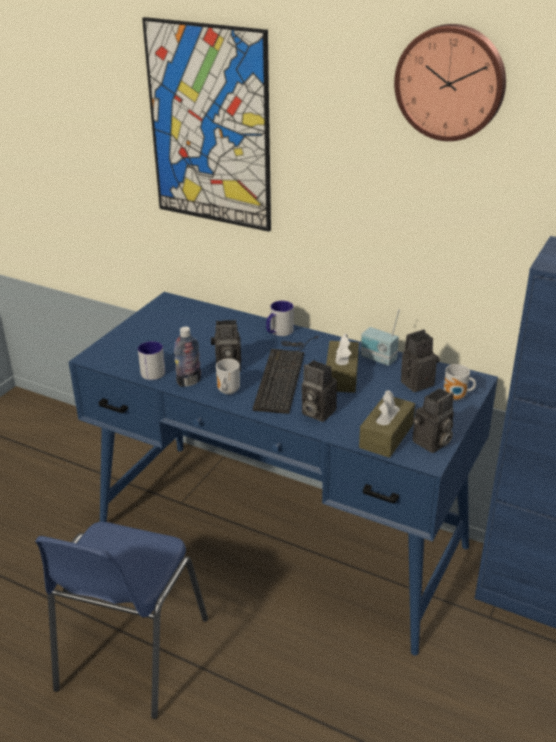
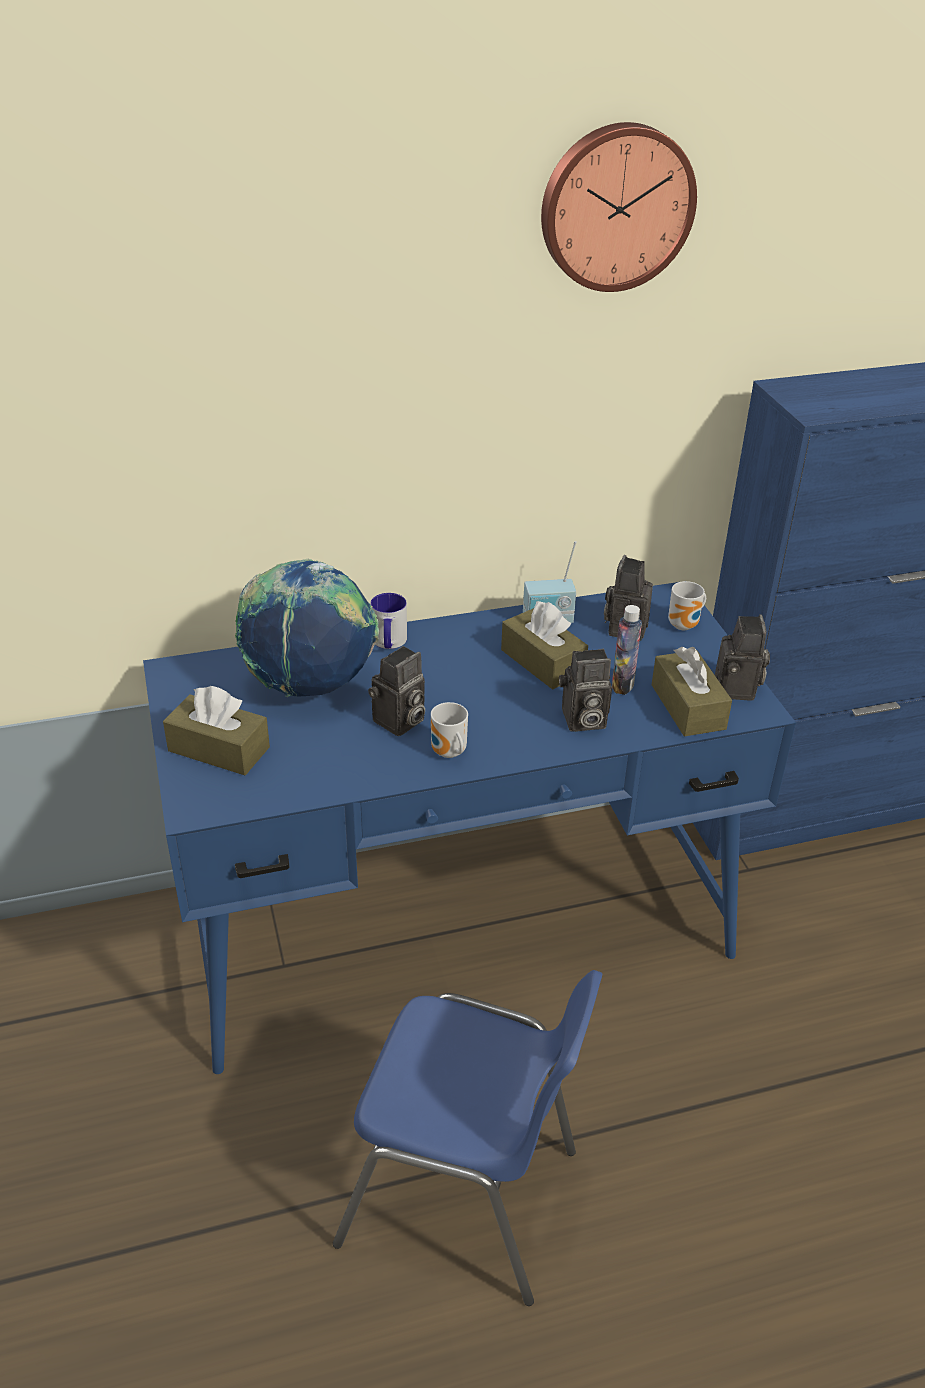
camera: 45 degrees left, 5 degrees up
(129, 656) = (465, 1198): blue chair -> blue chair turned 45 degrees counterclockwise
(137, 340) = (219, 749): none -> brown tissue box
(150, 371) = (308, 781): mug -> none
(189, 382) = (382, 767): bottle -> bottle (622, 684)
(209, 127) = (212, 360): picture -> none
(214, 333) = (310, 685): none -> globe
(284, 373) = (476, 693): keyboard -> none

